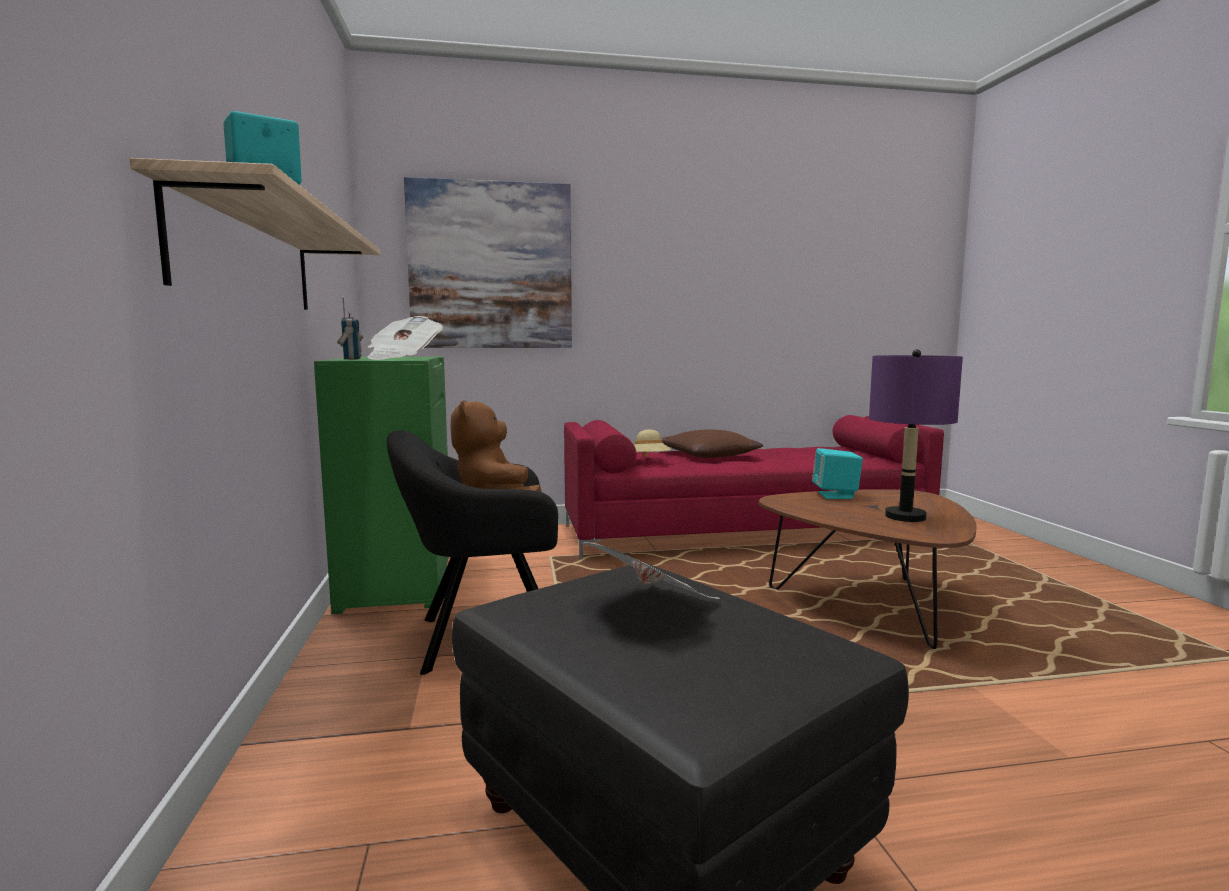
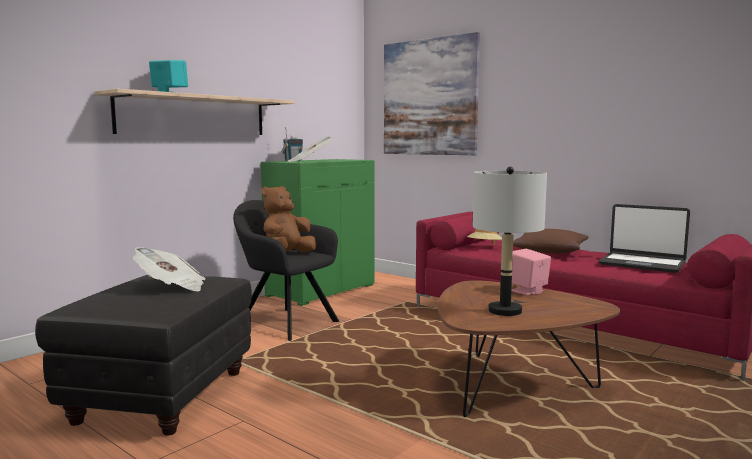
camera: 50 degrees right, 0 degrees up
(811, 453) = (642, 264): none -> laptop
(836, 495) = (526, 291): turquoise speaker -> pink speaker
(905, 517) = (504, 311): purple table lamp -> grey table lamp

